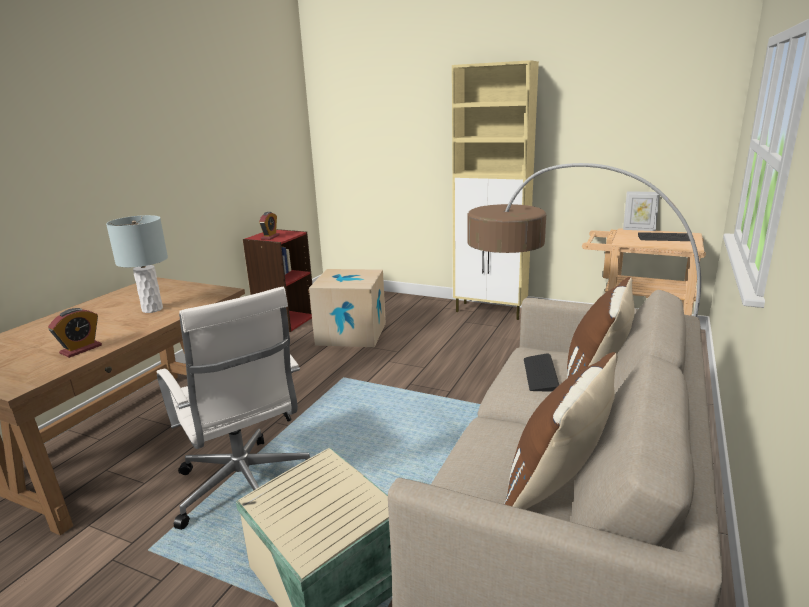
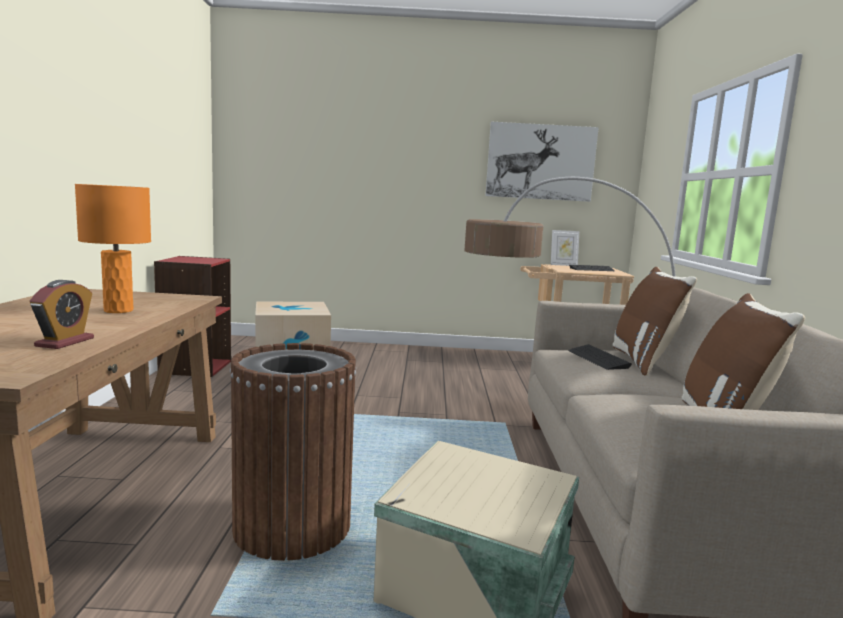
camera: 25 degrees left, 10 degrees down
(153, 309) = (119, 310): grey table lamp -> orange table lamp
(245, 488) = (292, 527): white office chair -> brown trash can
(270, 237) = (190, 260): alarm clock -> none
(491, 311) = (424, 351): beige cabinet -> none
(614, 116) = (540, 162): none -> picture

